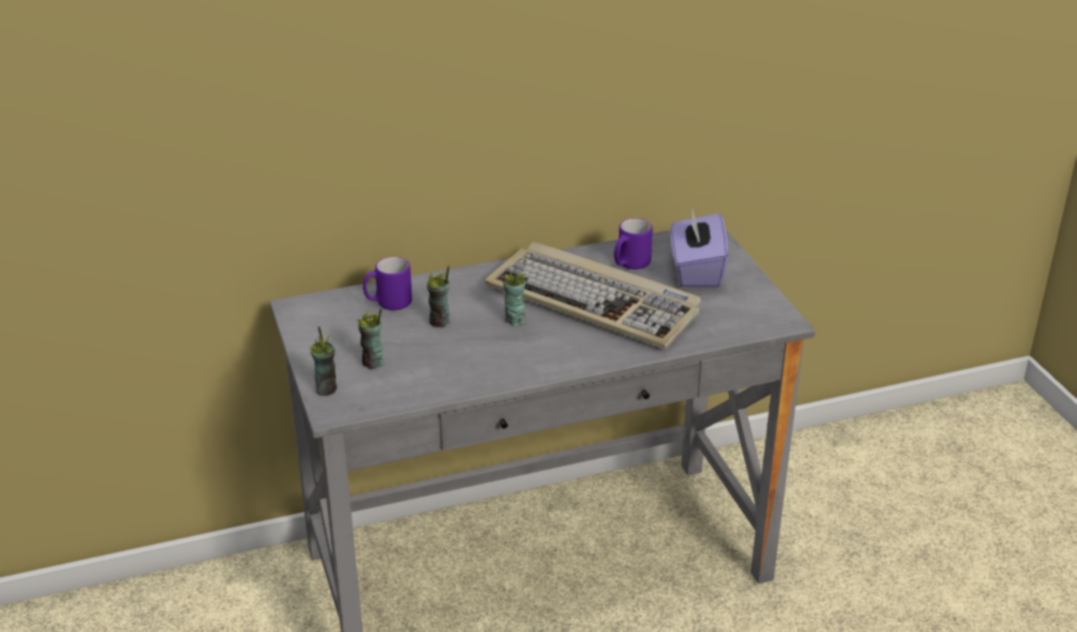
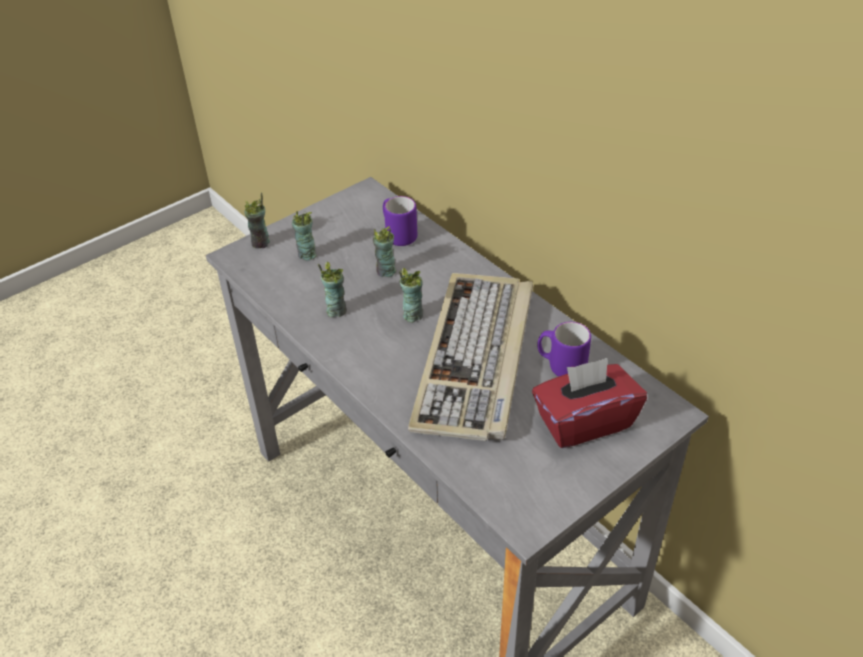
camera: 70 degrees right, 10 degrees up
(476, 361) = (336, 310): none -> cup
(696, 271) = (584, 421): purple tissue box -> red tissue box

